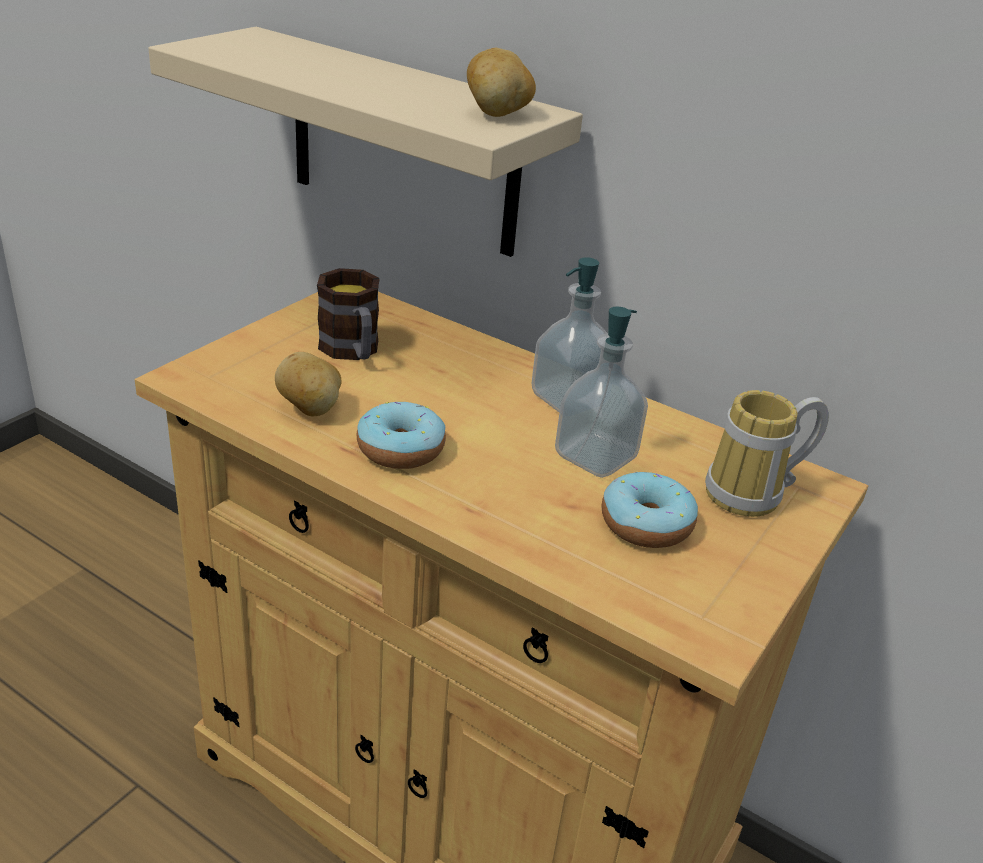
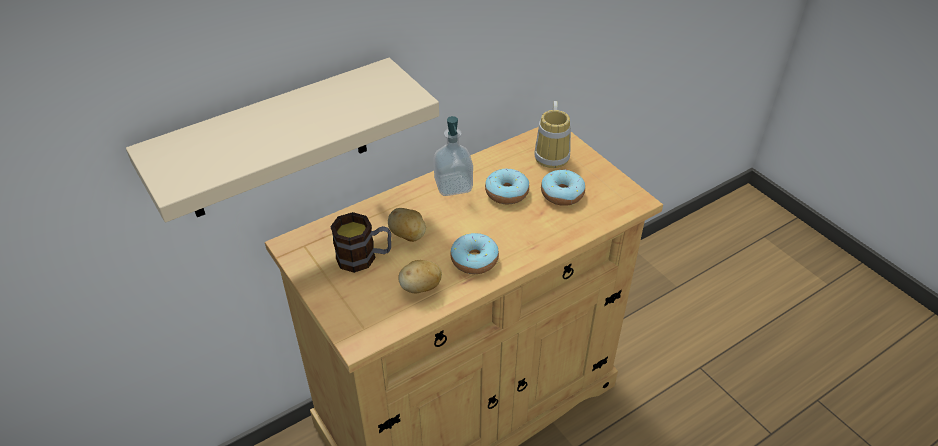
camera: 65 degrees left, 10 degrees up
(497, 114) = (383, 86): potato -> potato (408, 236)
(595, 457) = (506, 193): soap dispenser -> donut

